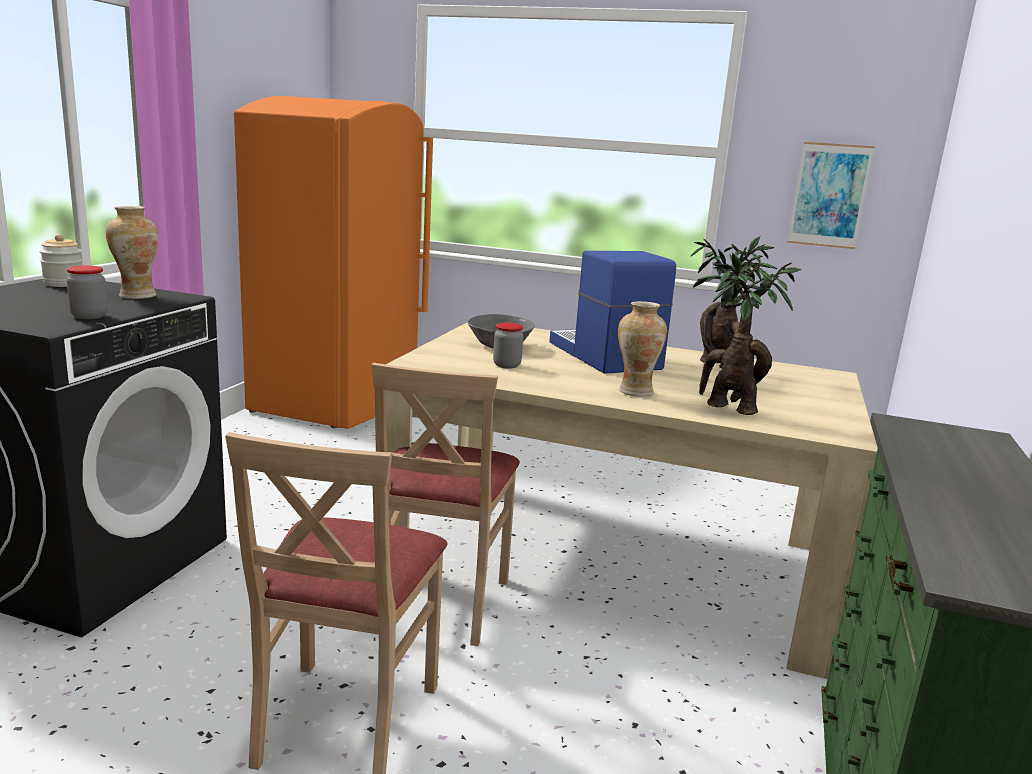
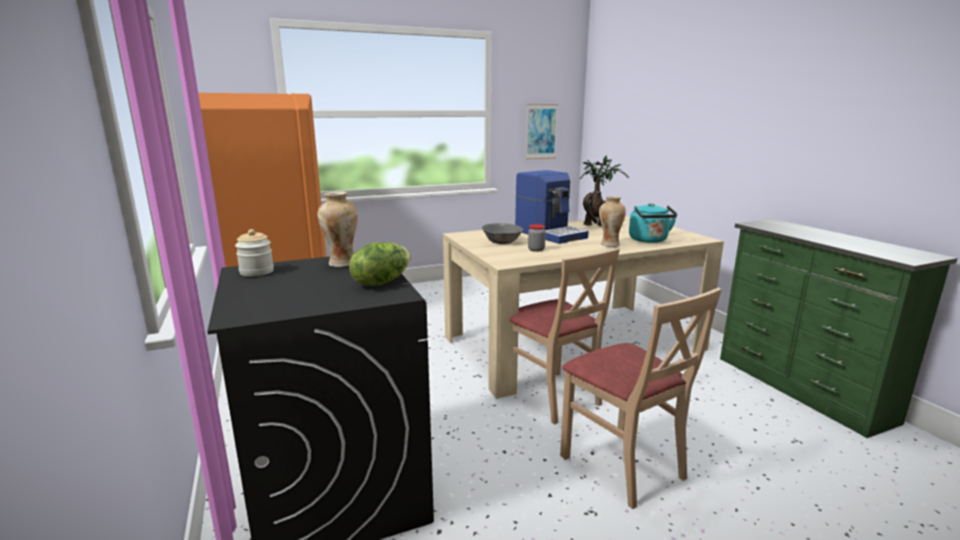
camera: 40 degrees left, 0 degrees up
(89, 316) = (381, 282): jar -> lettuce
(603, 356) = (550, 234): coffee machine -> coffee machine turned 150 degrees counterclockwise
(727, 407) = (649, 240): potted plant -> turquoise kettle

